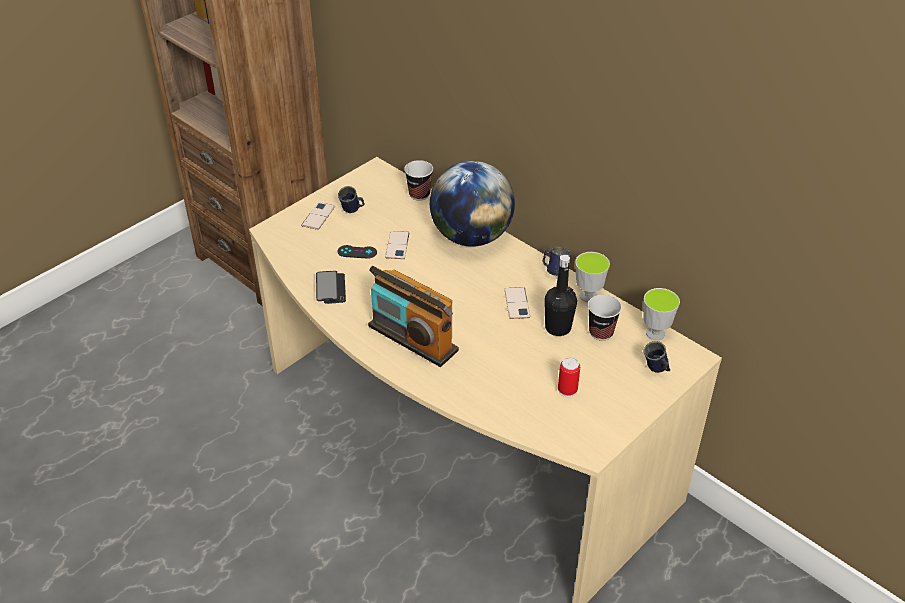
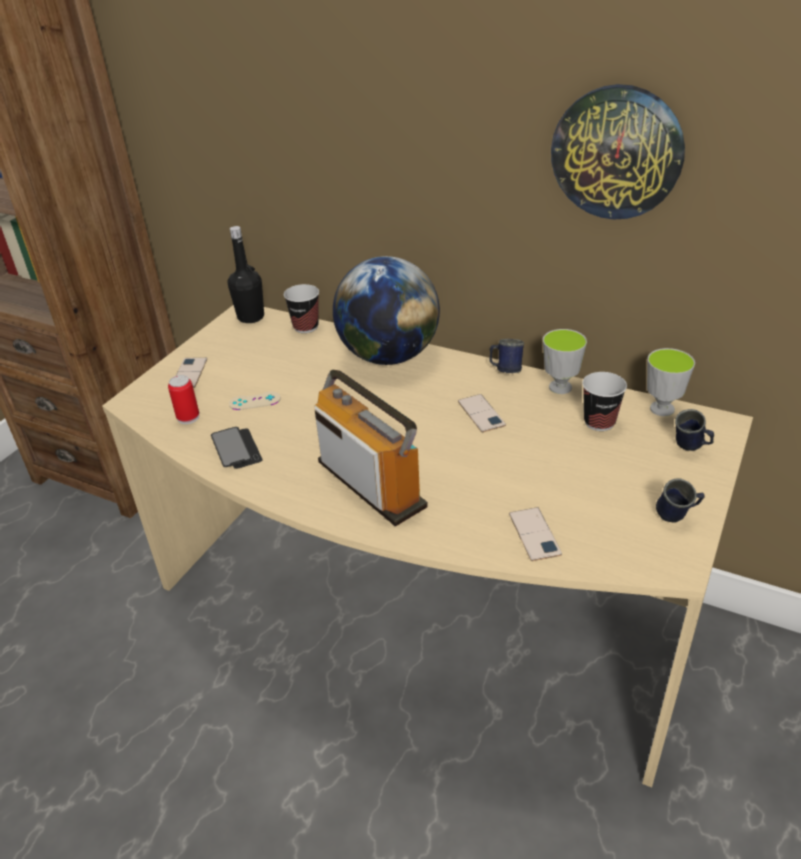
camera: 15 degrees left, 5 degrees down
(353, 211) = (231, 359): blue mug -> blue mug (677, 517)
(357, 252) = (255, 401): black game controller -> beige game controller
(397, 245) = (303, 383): phone -> phone (534, 534)
(412, 338) = (371, 483): radio -> radio turned 150 degrees counterclockwise
(558, 328) = (546, 429): black bottle -> black bottle (251, 317)
(567, 390) = (601, 497): can -> can (188, 417)
(642, 138) = (617, 152): none -> wall clock

